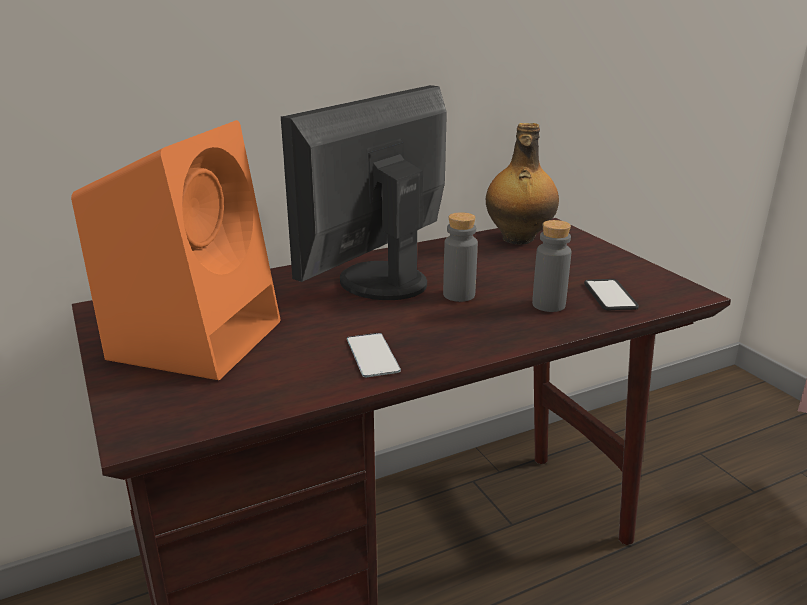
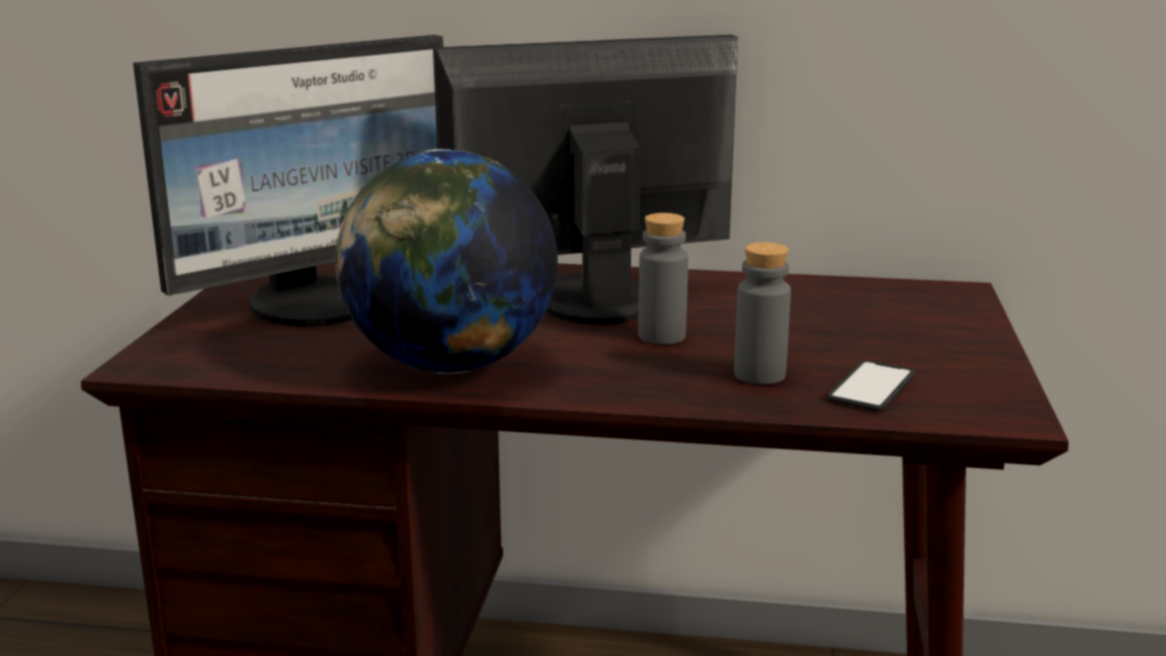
camera: 35 degrees right, 5 degrees down
(198, 337) = (314, 305): orange speaker -> monitor
(372, 355) = (450, 366): phone -> globe
(518, 239) = (871, 296): bottle -> none

